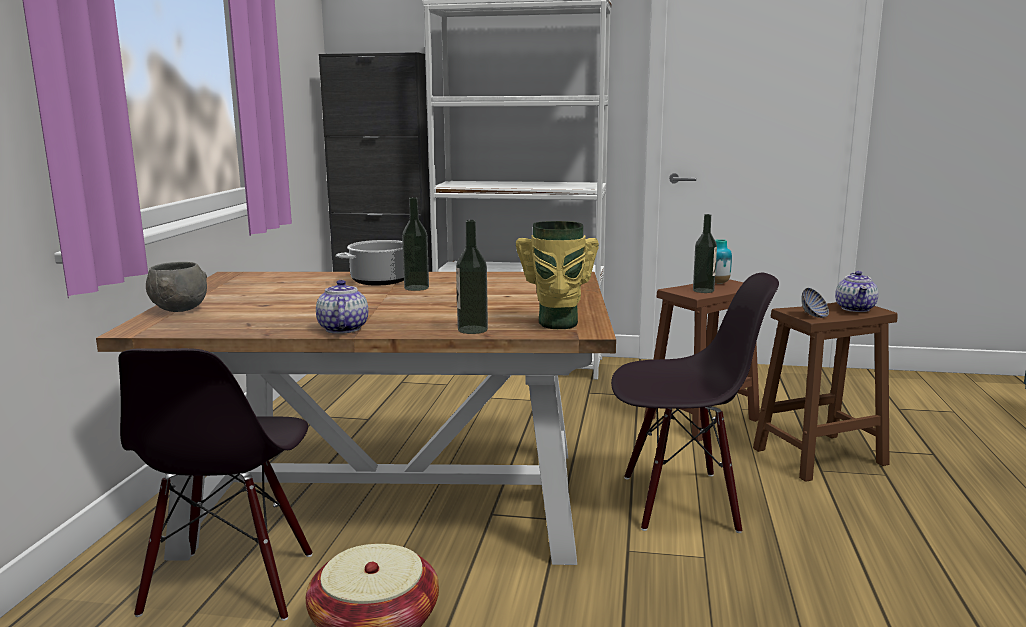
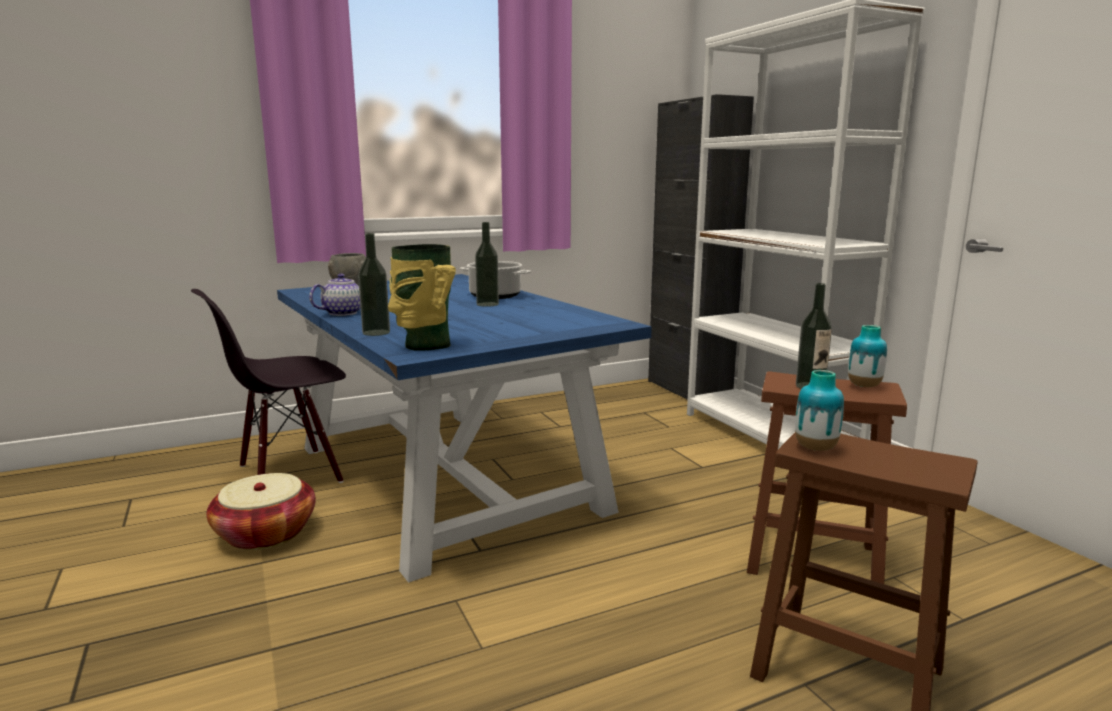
camera: 55 degrees right, 0 degrees up
(390, 498) = (444, 476): brown dining table -> blue dining table
(680, 501) = (586, 601): black chair -> none
(813, 315) = (815, 448): bowl -> vase
(855, 309) = (917, 466): teapot -> none

